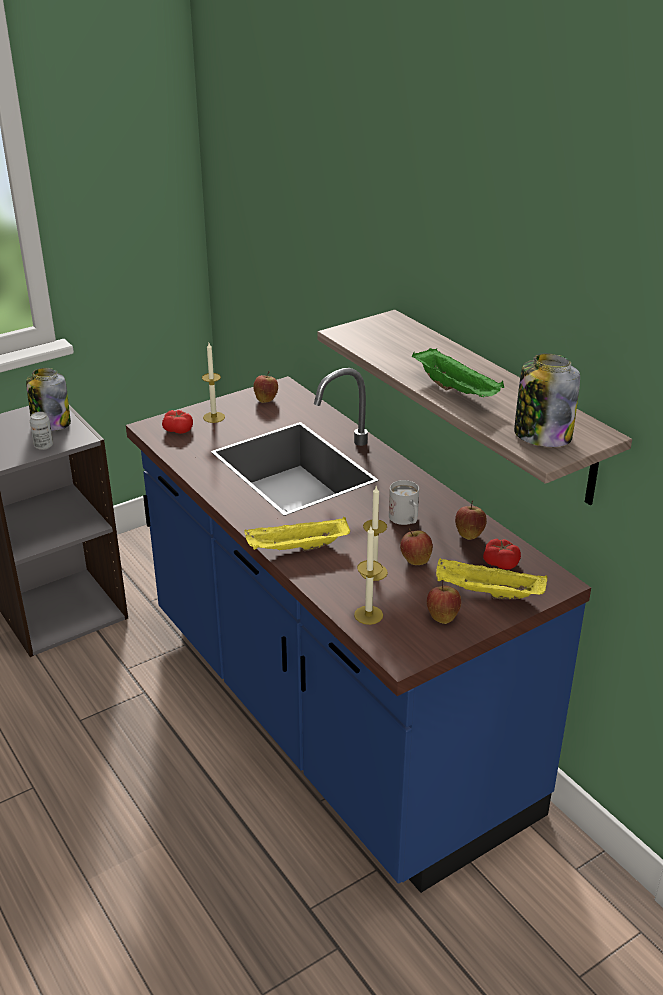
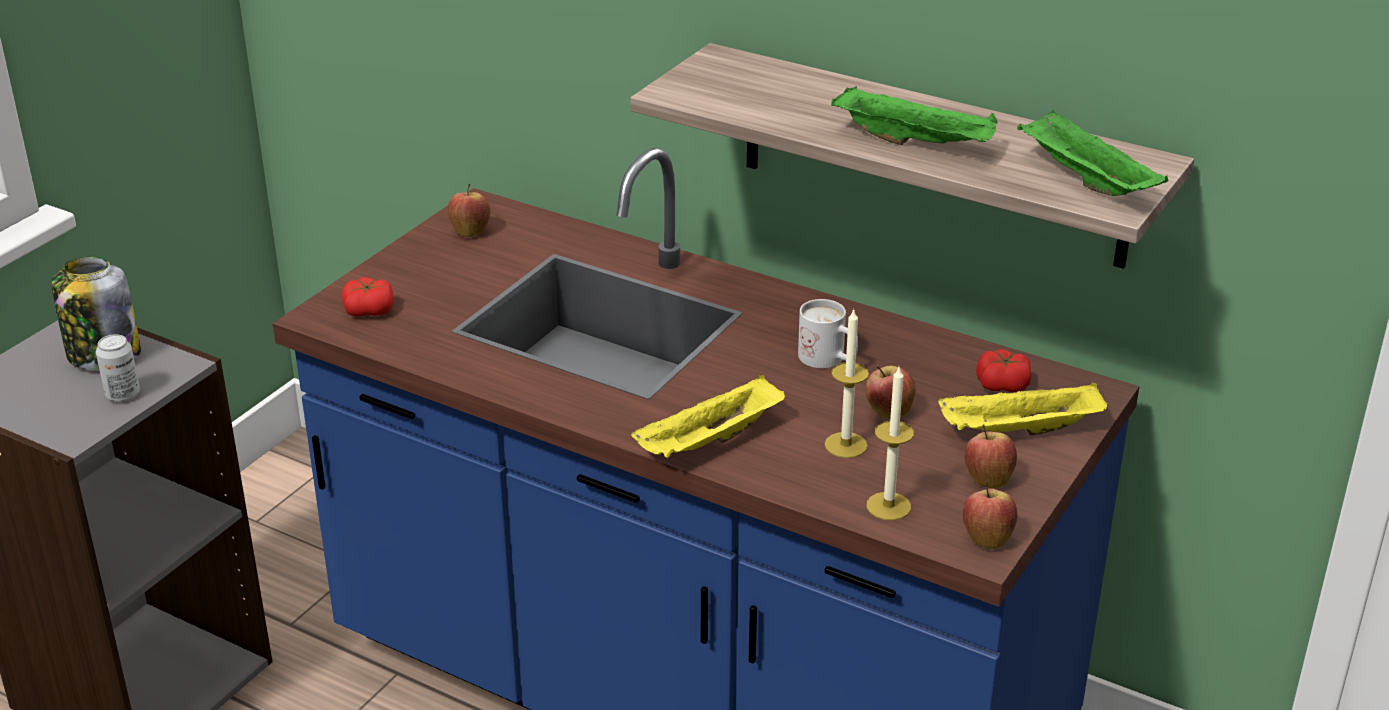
camera: 25 degrees left, 0 degrees up
(214, 417) = (410, 278): candle -> none
(469, 534) = (930, 357): apple -> apple (987, 538)
(541, 435) = (1083, 179): jar -> green tray

